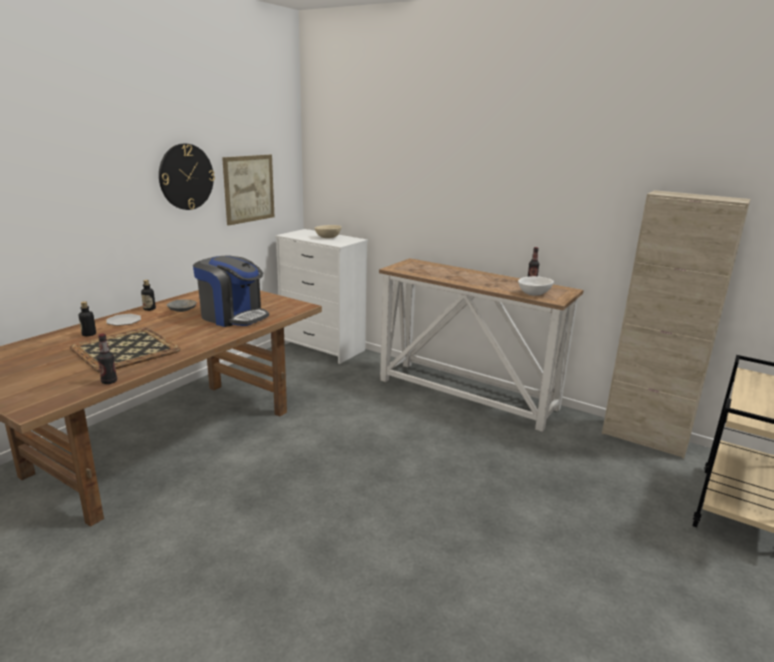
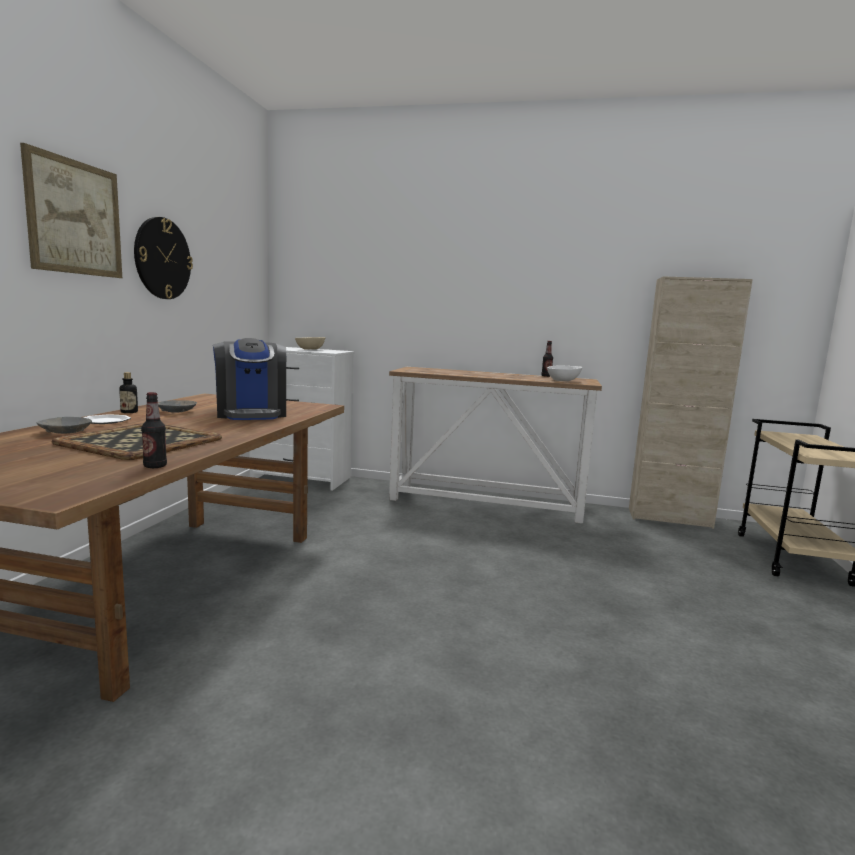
camera: 20 degrees left, 10 degrees down
(89, 334) = (65, 432): bottle -> grey bowl
(233, 316) = (251, 414): coffee machine -> coffee machine turned 60 degrees clockwise
(249, 189) = (222, 289): picture -> picture (75, 218)

